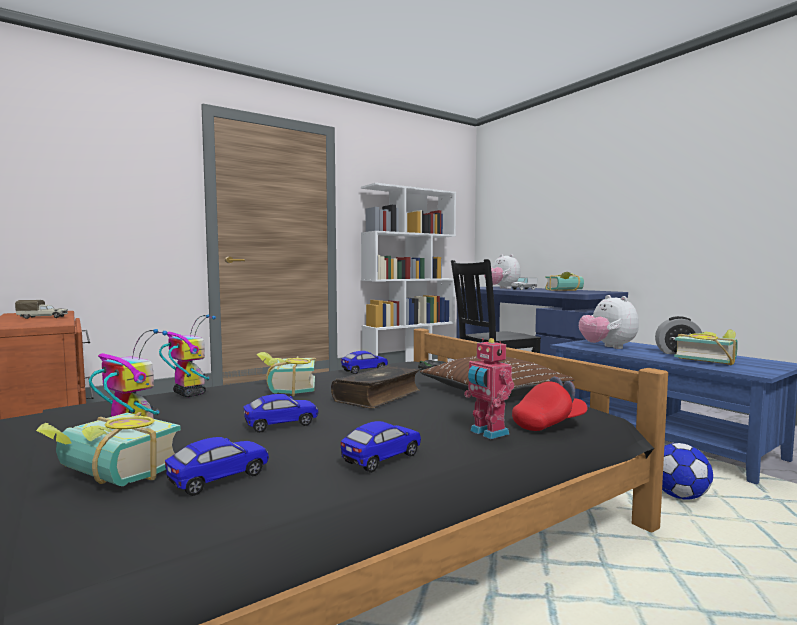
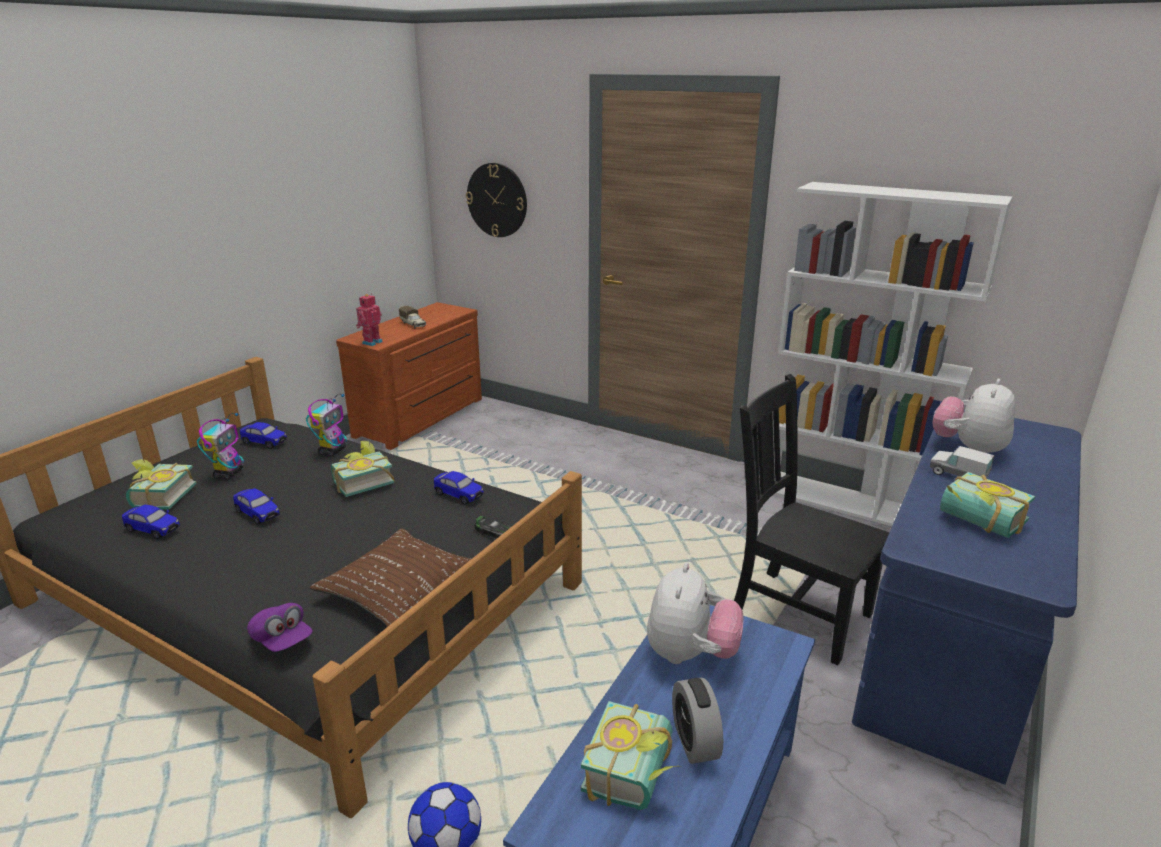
camera: 65 degrees right, 20 degrees up
(98, 199) = (497, 200): none -> wall clock
(378, 396) = (352, 531): book -> none
(382, 458) = (187, 574): toy car -> toy car (264, 442)
(487, 433) = (250, 609): toy robot -> toy robot (371, 342)
(549, 424) = (282, 640): red cap -> purple cap
(607, 347) = (690, 654): plush toy -> plush toy turned 150 degrees clockwise

